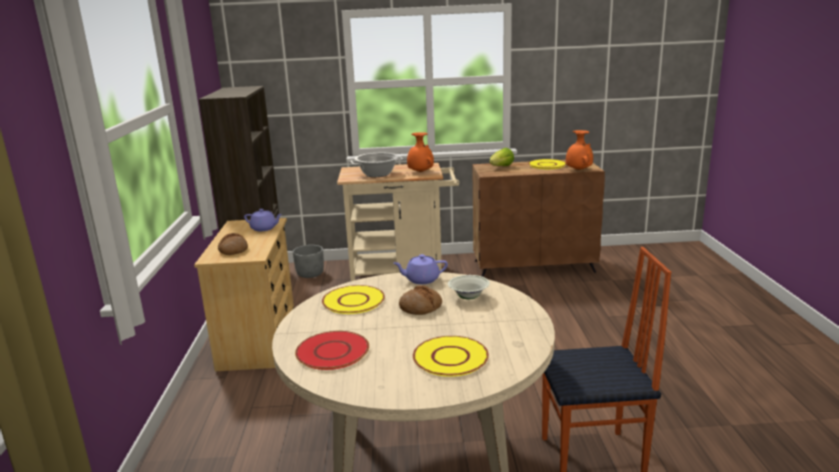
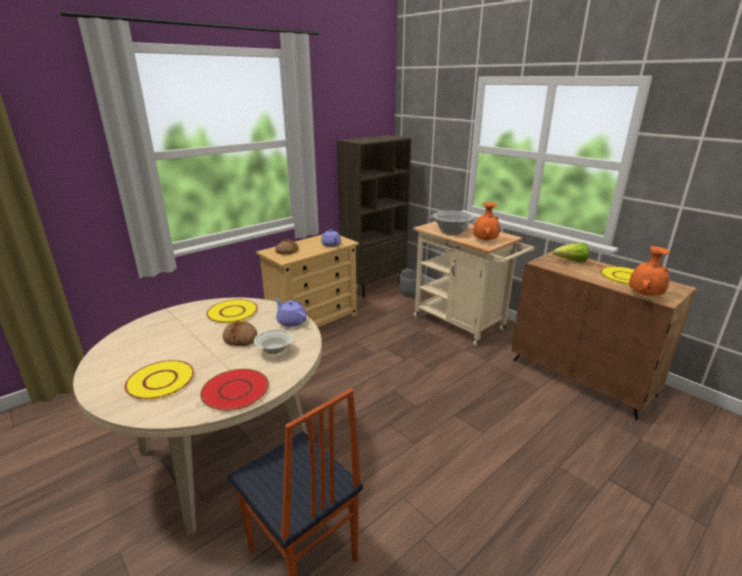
camera: 50 degrees right, 5 degrees up
(332, 352) = (148, 335): red plate -> red plate (235, 390)

